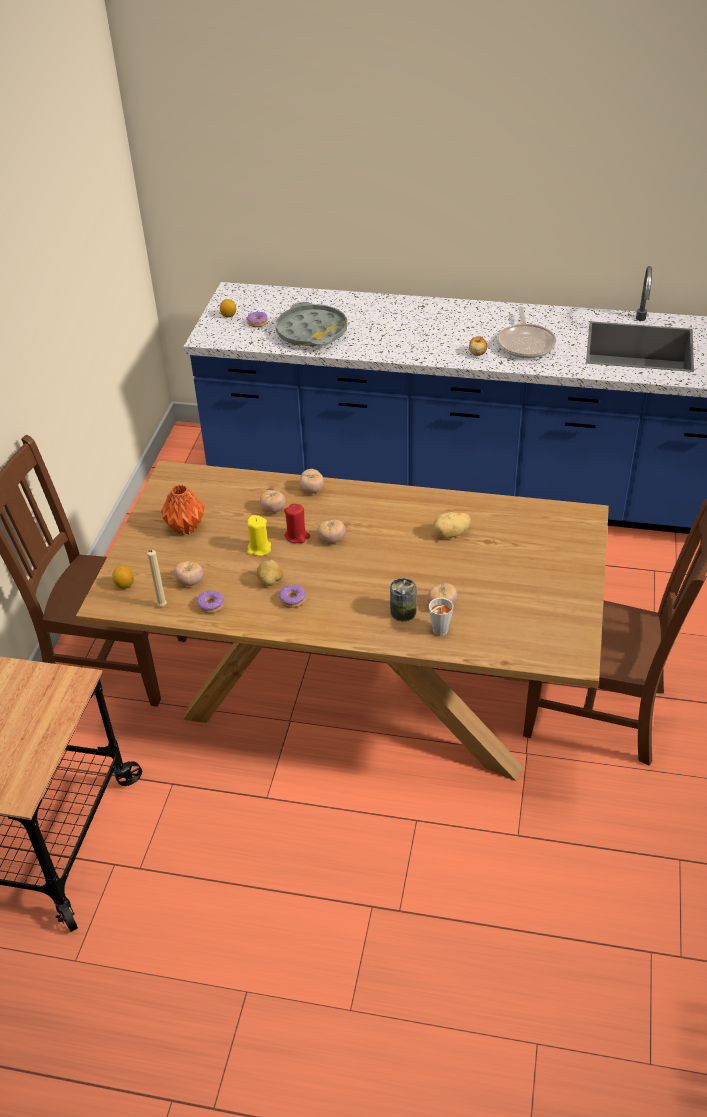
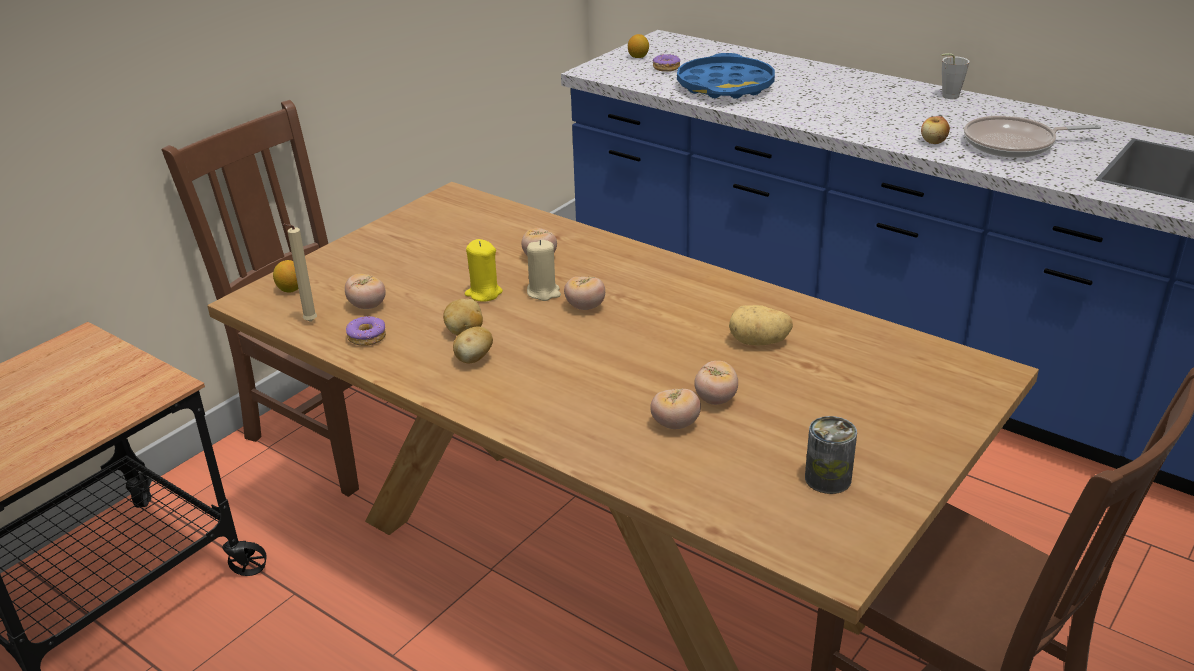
camera: 25 degrees right, 10 degrees down
(186, 527) = (418, 250): orange vase -> none
(292, 599) = (474, 359): donut -> potato
(297, 536) = (543, 292): red candle -> beige candle
(312, 332) = (725, 86): grey tray -> blue tray
(312, 490) = (607, 249): tomato -> tomato (715, 399)
(403, 612) = (611, 416): can -> can (828, 479)
(437, 632) = (640, 457): grey cup -> grey cup (947, 96)
(526, 343) = (1014, 144): frying pan -> frying pan turned 60 degrees clockwise

